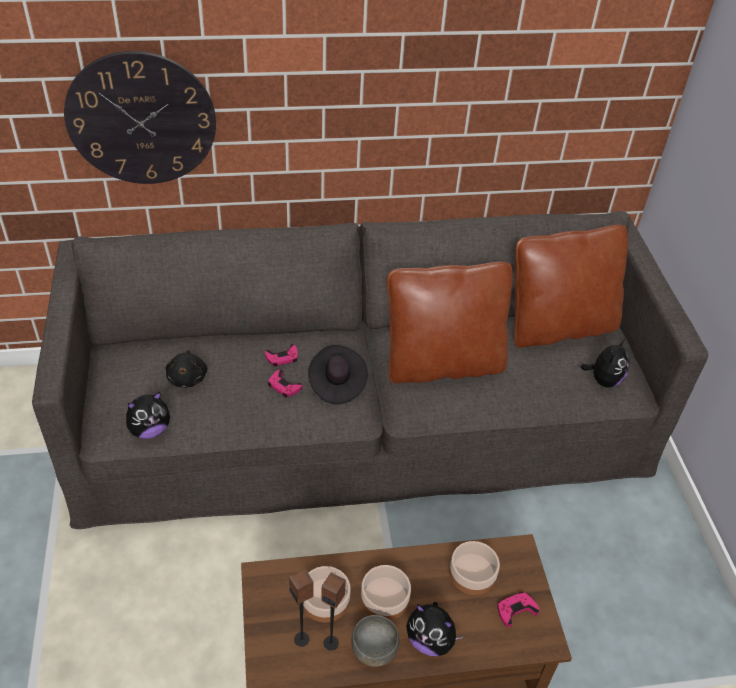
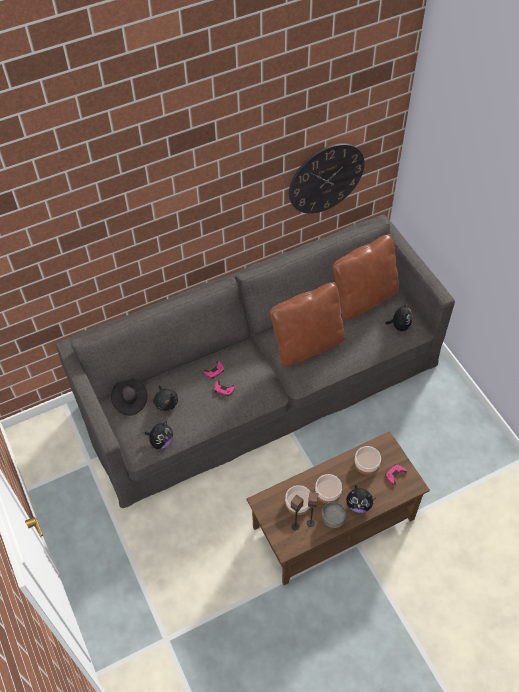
camera: 15 degrees left, 10 degrees up
(141, 119) = (97, 263): wall clock -> wall clock (326, 178)
(336, 384) = (252, 378): black hat -> black hat (130, 401)

